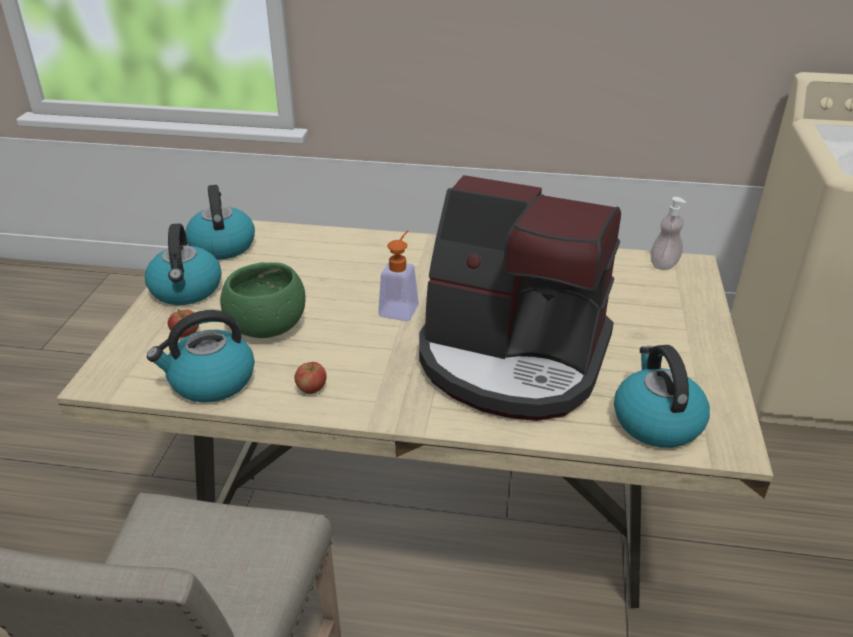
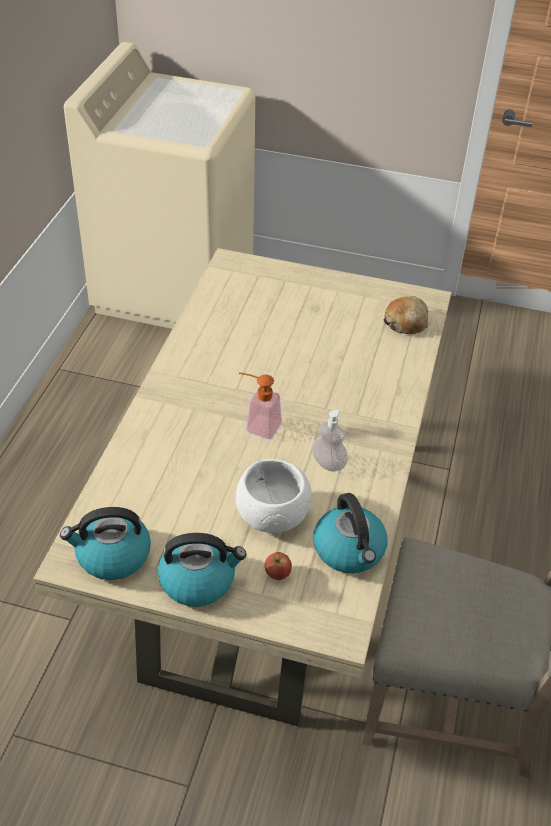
camera: 85 degrees left, 10 degrees up
(267, 326) = (273, 514): green bowl -> white bowl
(311, 389) = (364, 486): apple -> none
(512, 359) = (337, 373): coffee machine -> none
(656, 421) = (406, 322): kettle -> bread
(664, 264) = (225, 274): soap dispenser -> soap dispenser (328, 463)

